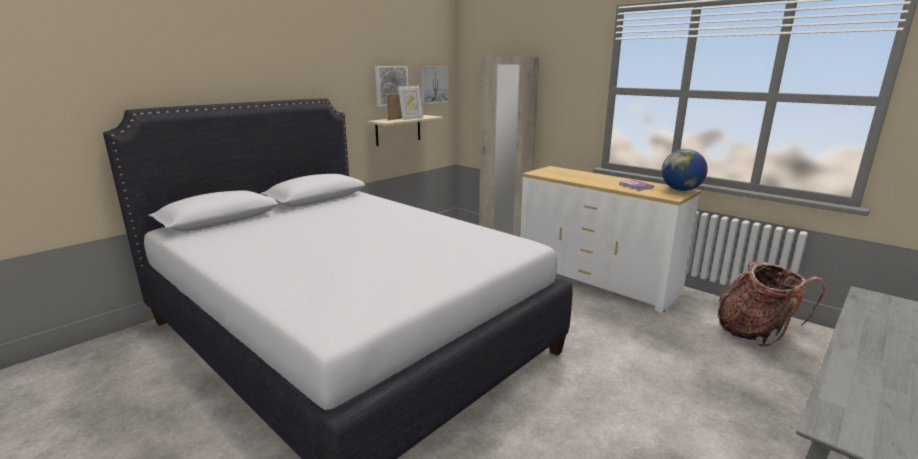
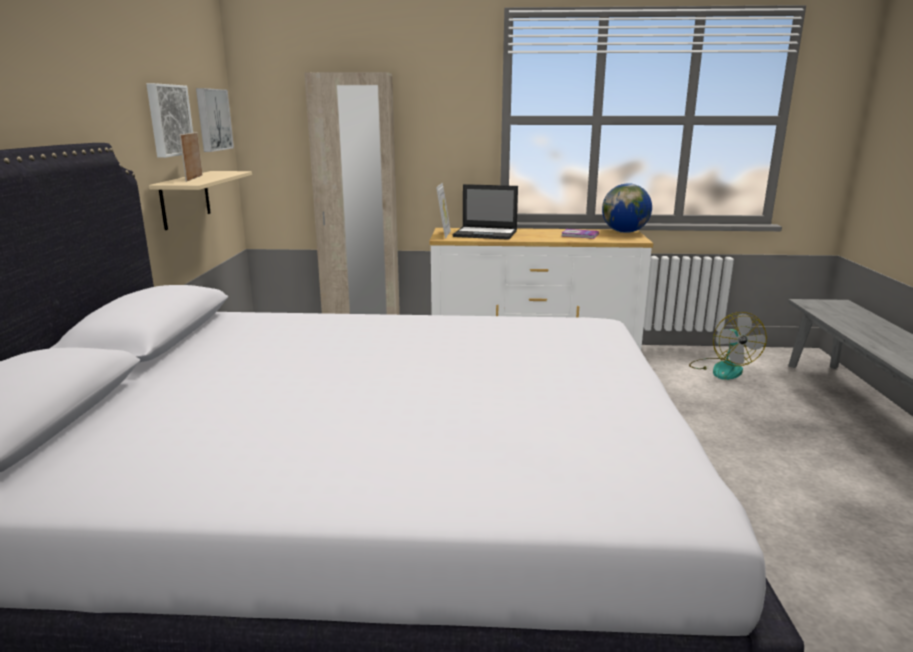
camera: 40 degrees left, 0 degrees up
(411, 119) = (217, 177): picture frame -> picture frame (443, 234)
(570, 174) = (486, 234): none -> laptop
(756, 332) = (722, 368): backpack -> fan

